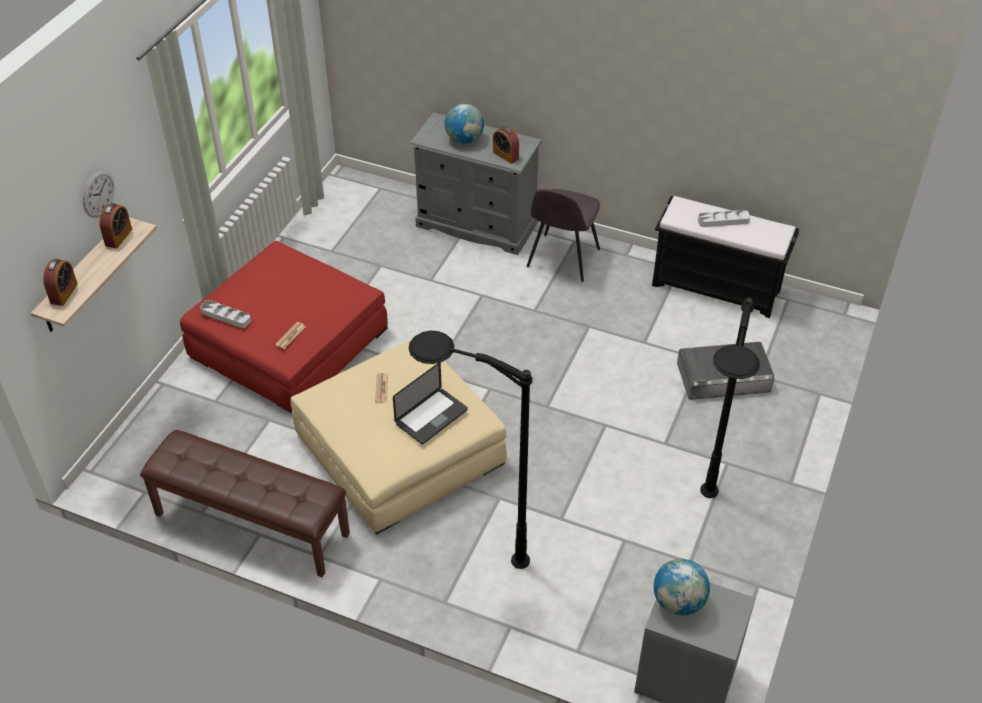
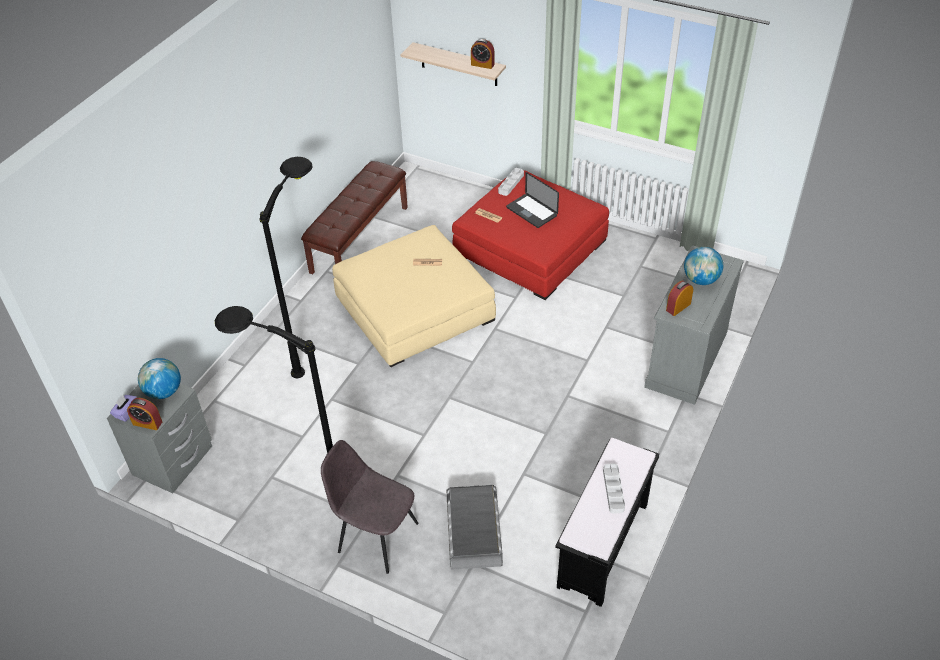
camera: 95 degrees right, 0 degrees up
(64, 293) = (428, 51): alarm clock -> alarm clock (147, 423)
(98, 193) = (489, 30): wall clock -> none
(431, 417) = (394, 288): laptop -> laptop (531, 211)
(562, 259) = (640, 420): grey chair -> grey chair (376, 536)
(722, 637) = (126, 412): none -> purple tissue box

